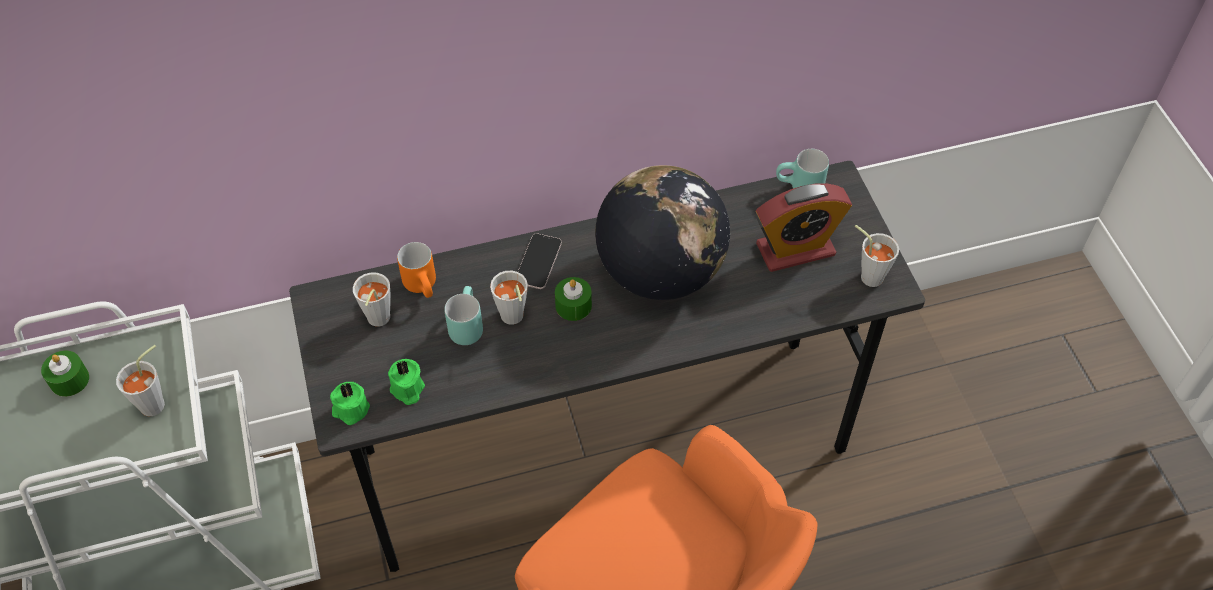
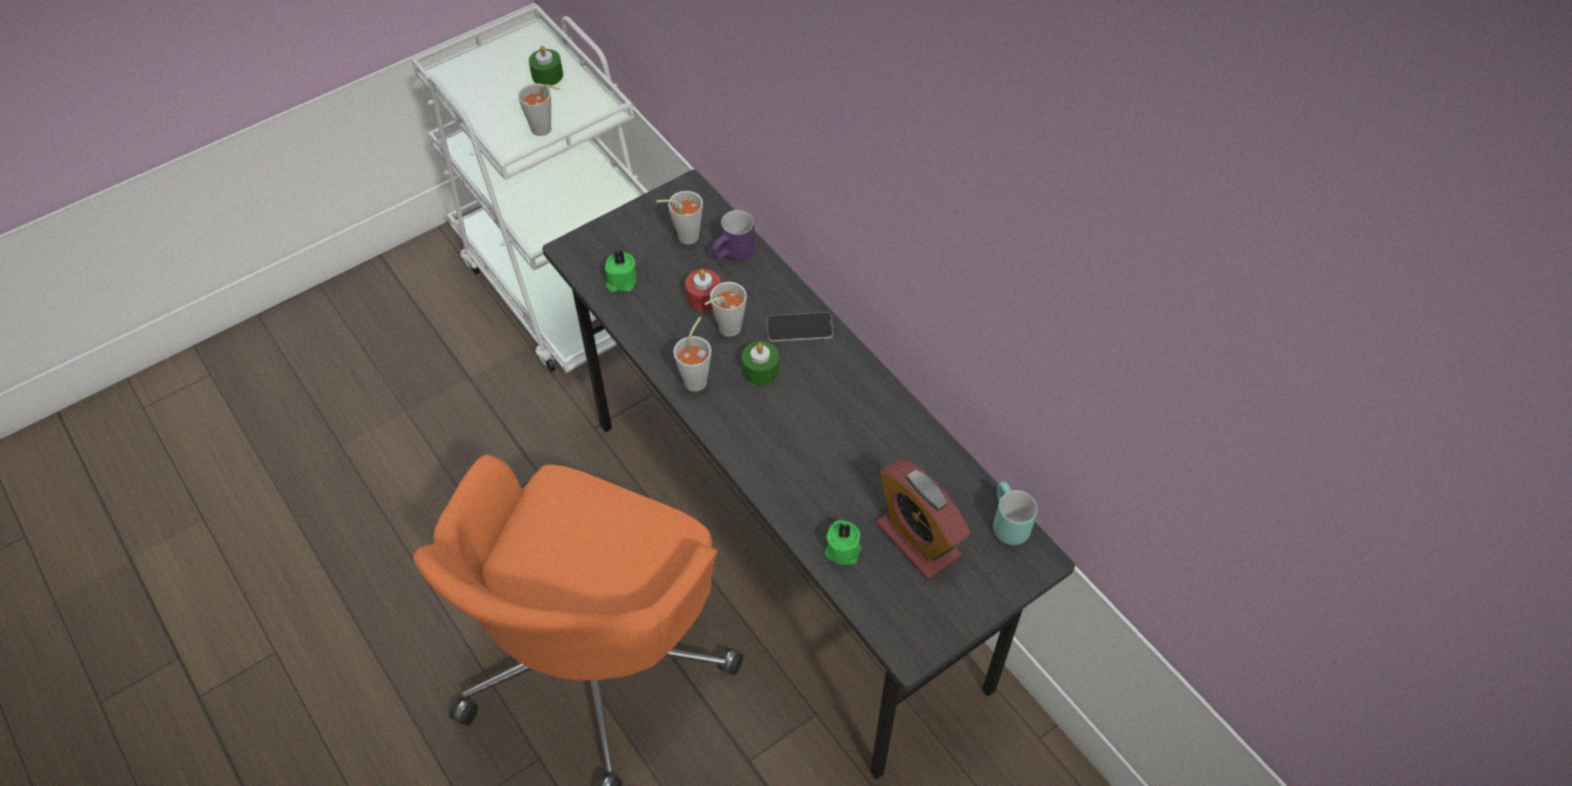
camera: 70 degrees right, 0 degrees up
(350, 410) = (587, 251): green candle -> green candle (842, 549)
(424, 286) = (734, 255): orange mug -> purple mug
(464, 325) = (704, 297): turquoise mug -> red candle
(660, 272) = (832, 428): globe -> none
(867, 274) = (916, 619): grey cup -> grey cup (698, 377)

